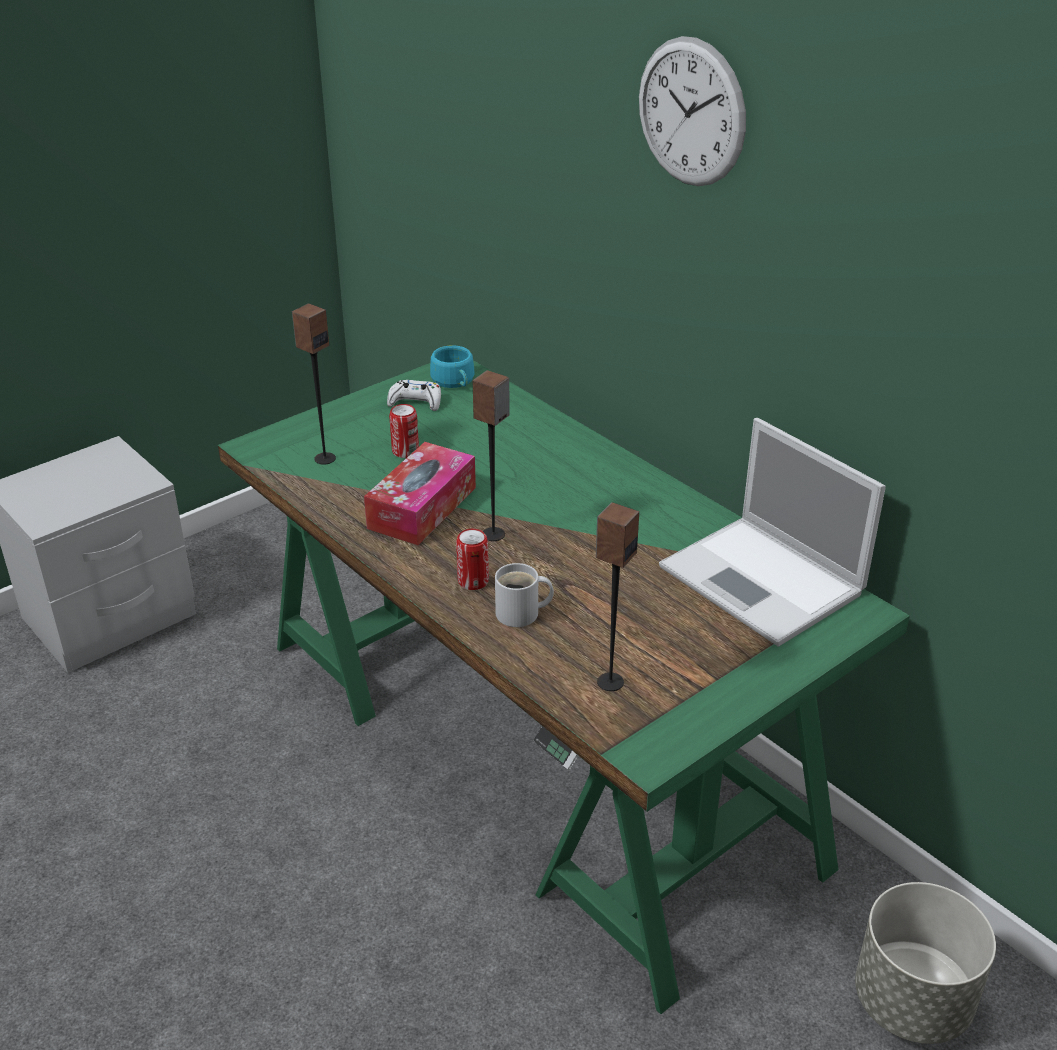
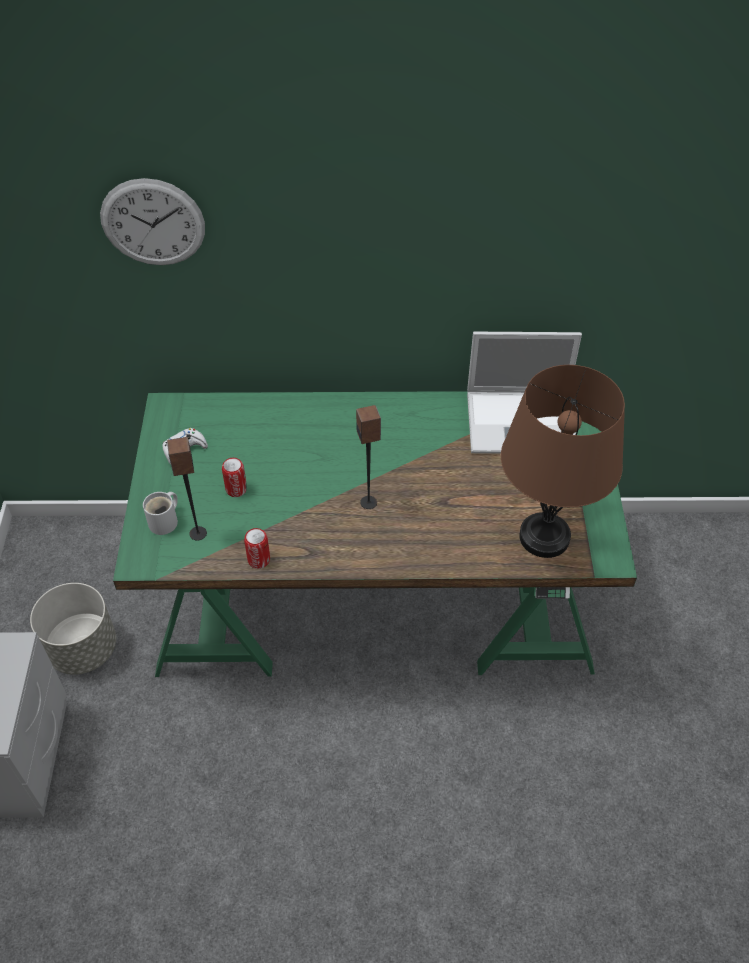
camera: 50 degrees left, 15 degrees up
(422, 507) = (306, 518): tissue box -> none
(455, 382) = (184, 417): turquoise cup -> none
(473, 581) = (404, 539): can -> can (259, 560)
(521, 614) = (454, 537): white mug -> white mug (165, 521)
(609, 682) = (544, 537): speaker -> brown table lamp
(691, 112) = (380, 164): wall clock -> wall clock (153, 223)
(912, 1002) = (664, 572): grey planter -> grey planter (83, 648)

